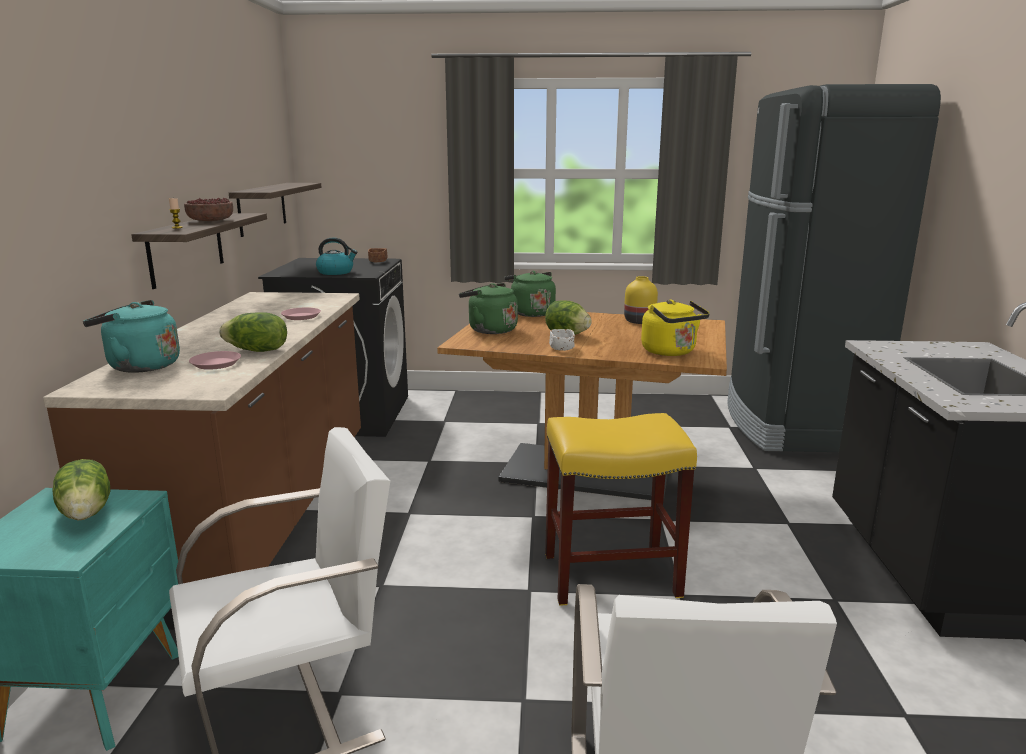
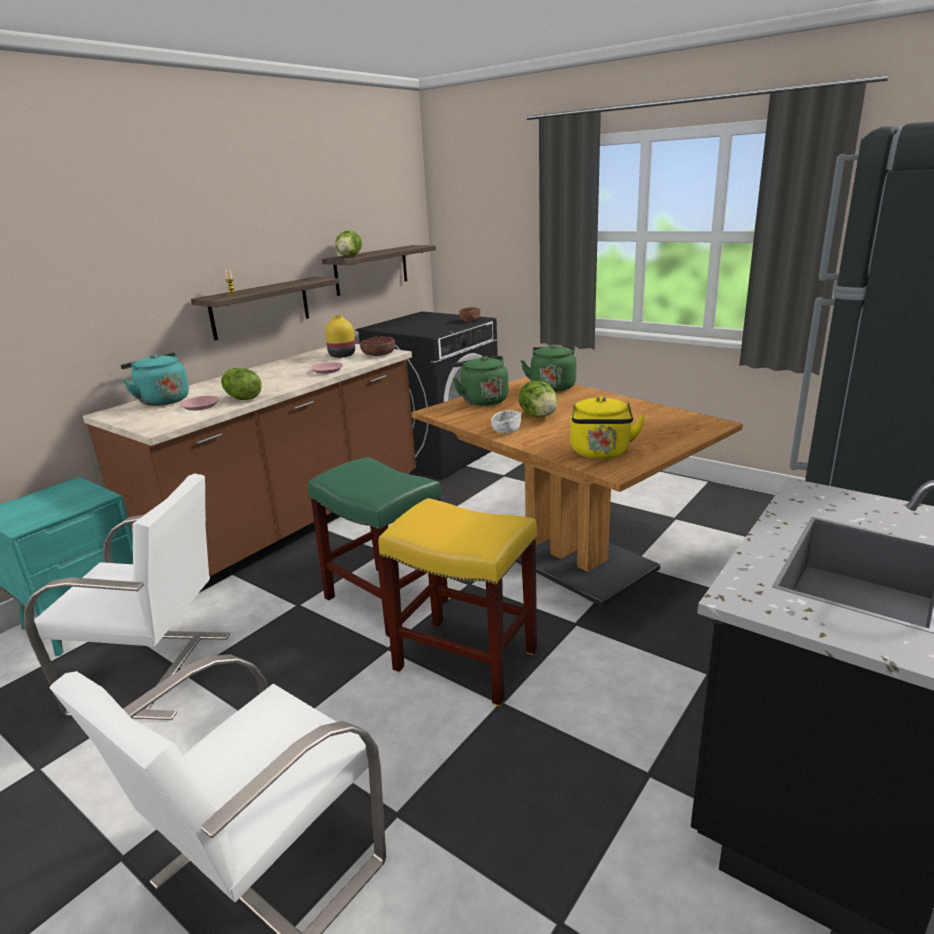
camera: 35 degrees right, 5 degrees up
(87, 512) = (69, 499): lettuce -> lettuce (350, 256)
(211, 221) = (274, 286): bowl -> bowl (379, 354)
(336, 272) = (415, 329): kettle -> none
(469, 552) = (384, 600): none -> green stool
(639, 321) = (639, 411): yellow vase -> yellow vase (341, 355)

